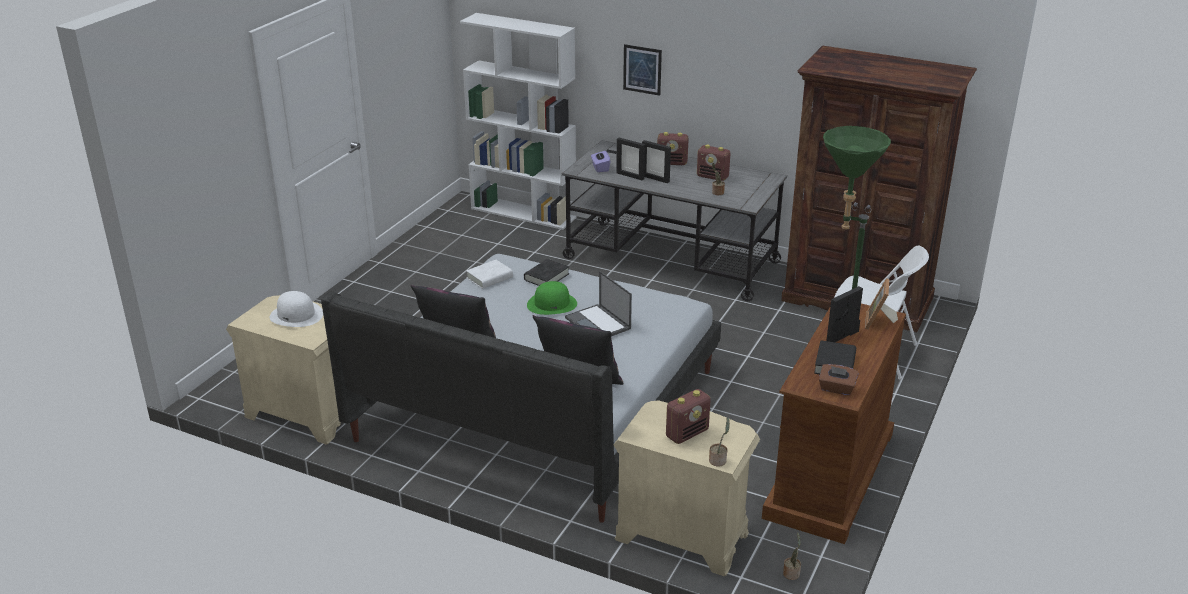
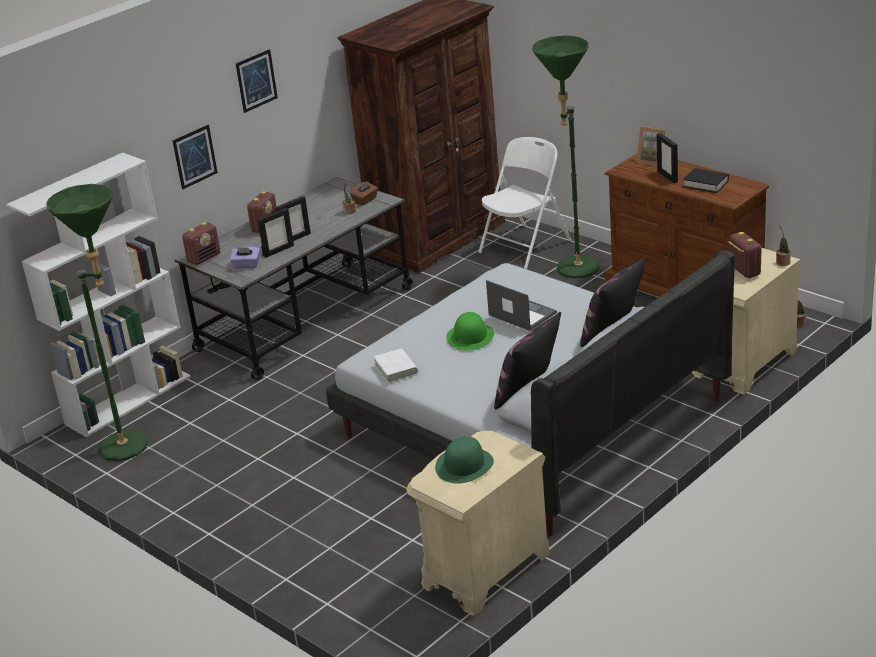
camera: 70 degrees left, 0 degrees up
(296, 315) = (464, 465): white hat -> green hat
(461, 229) = (134, 447): none -> green floor lamp
(546, 277) = (414, 336): black book -> none
(598, 323) = (521, 314): laptop -> laptop turned 120 degrees counterclockwise
(713, 177) = (314, 210): radio -> radio (204, 258)
(721, 39) = (256, 80): none -> picture
(836, 389) = (740, 187): brown tissue box -> brown tissue box (365, 200)

